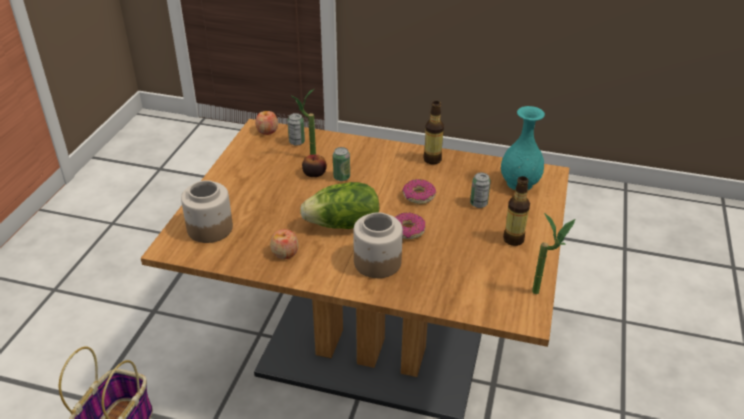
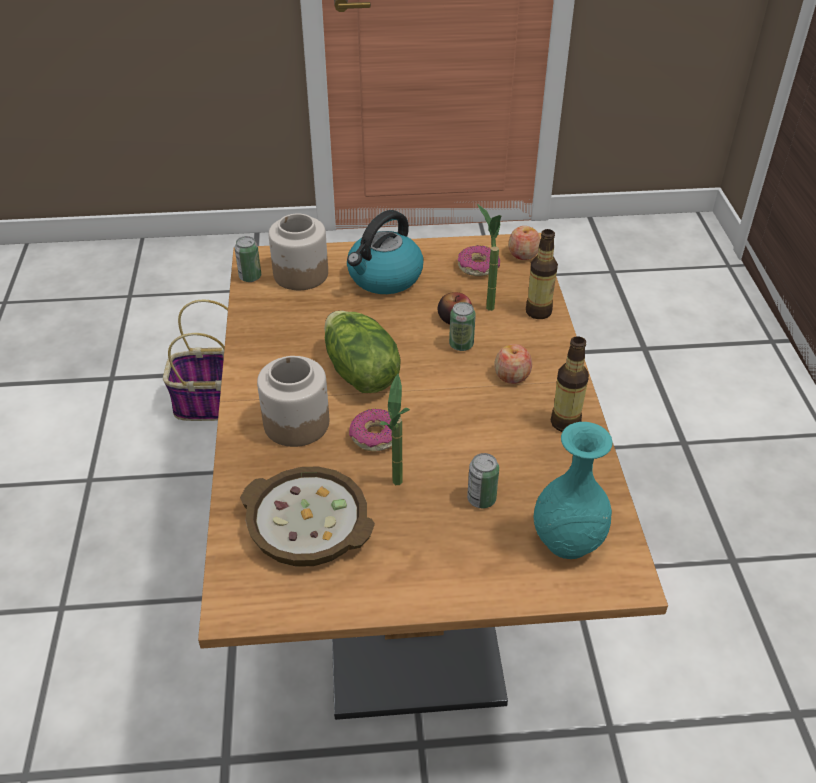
camera: 70 degrees right, 5 degrees up
(246, 191) = (384, 277): none -> kettle
(285, 253) = (282, 341): apple -> apple (512, 375)
(297, 142) = (515, 285): can -> can (250, 277)
(418, 196) = (461, 429): donut -> donut (478, 267)
(474, 275) = (308, 527): none -> bowl
(513, 239) = (411, 558): bottle -> bottle (538, 312)
(543, 293) = (297, 616): potted plant -> potted plant (398, 489)

